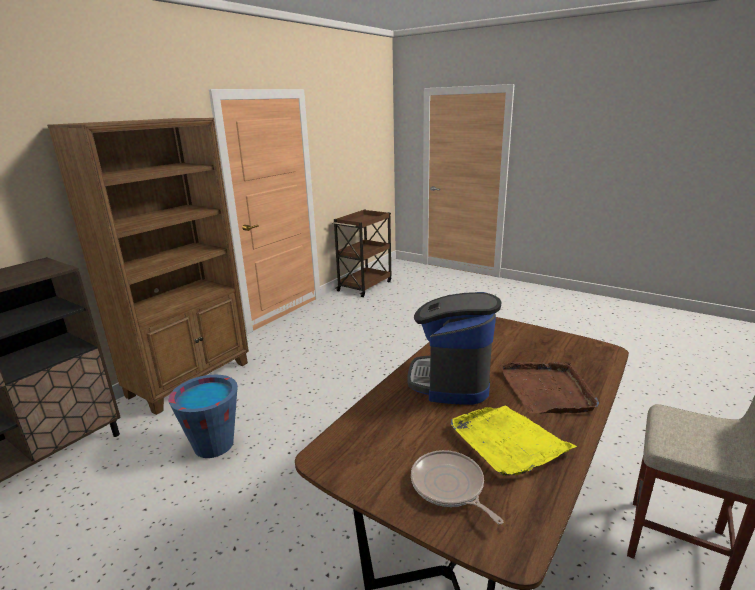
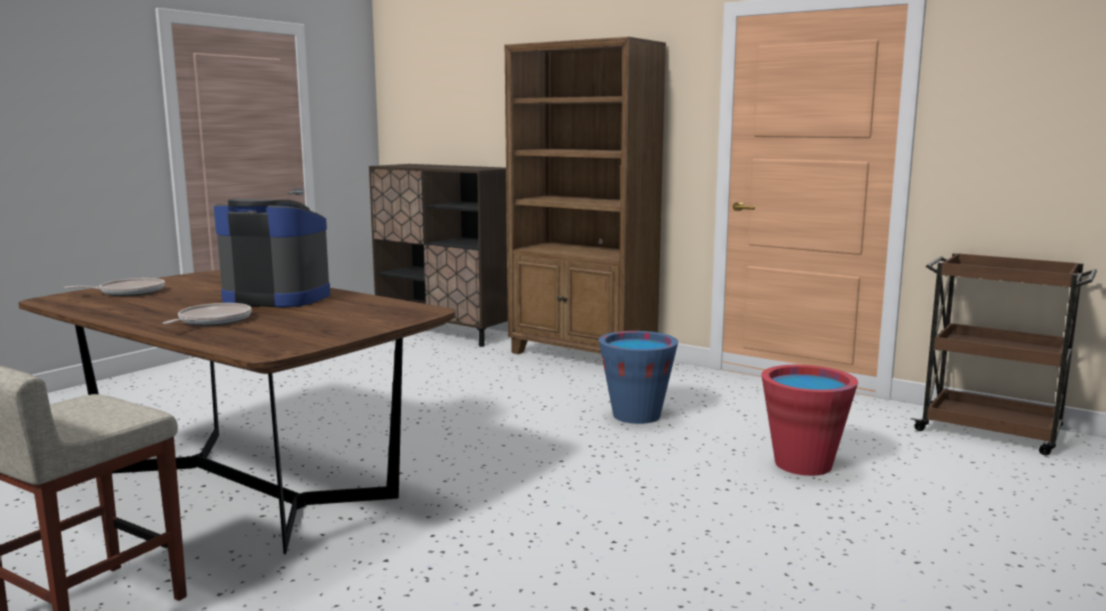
camera: 90 degrees right, 10 degrees down
(214, 445) = (450, 376): blue bucket -> blue bucket (636, 415)
(404, 322) = (803, 464): none -> red bucket
(507, 442) = (152, 305): yellow tray -> none
(547, 390) = (212, 321): brown tray -> frying pan

